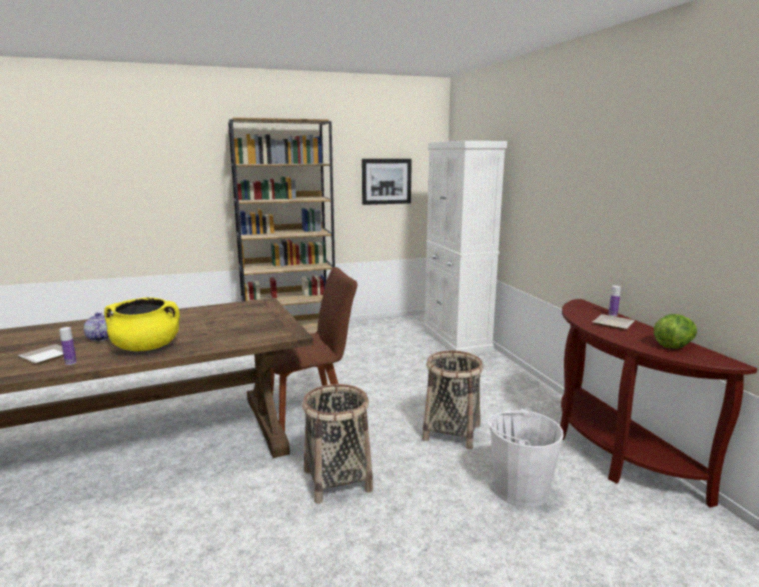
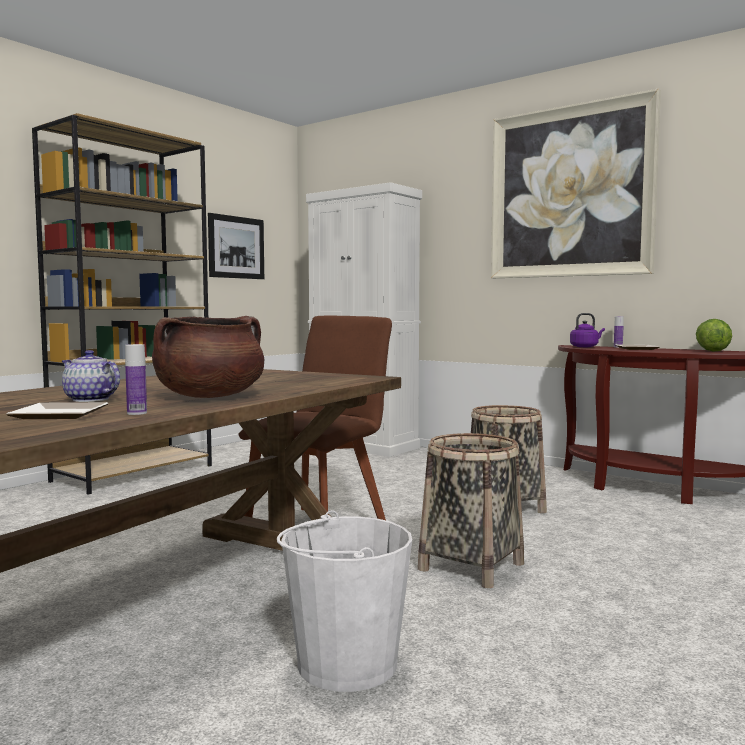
camera: 35 degrees left, 10 degrees down
(146, 347) = (210, 396): yellow cooking pot -> brown cooking pot
(520, 489) = (638, 526): white bucket -> white bucket (346, 664)
(582, 309) = (585, 347): none -> purple kettle
(601, 156) = (570, 192): none -> picture

